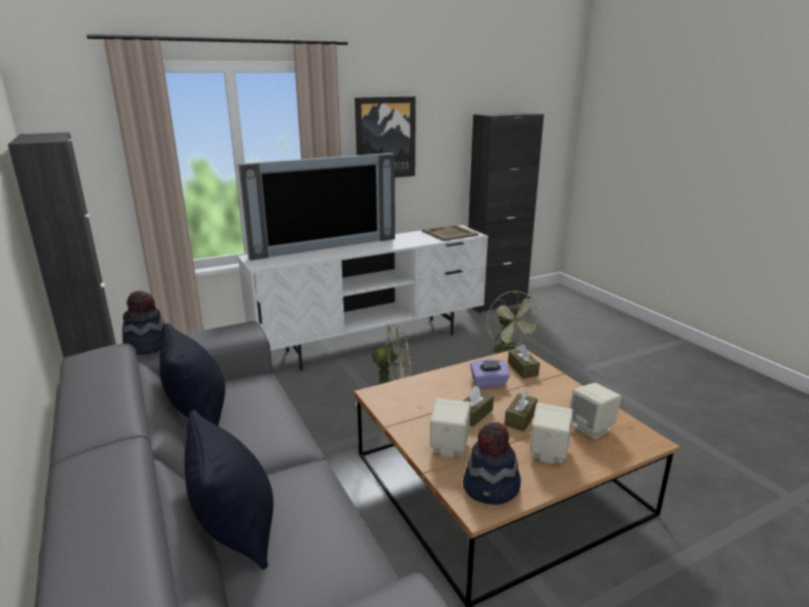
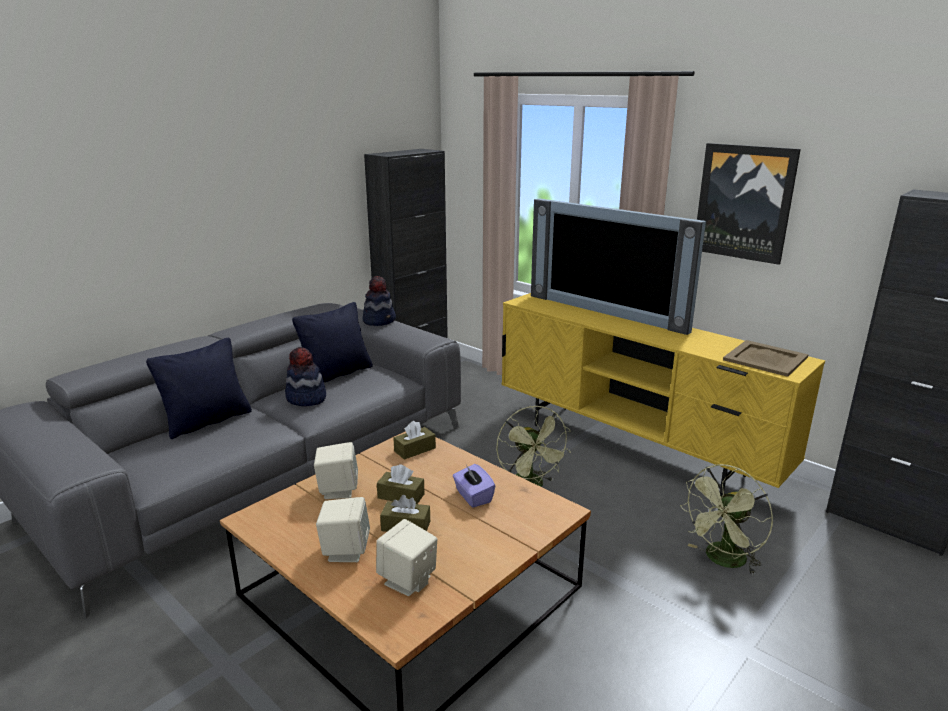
camera: 70 degrees right, 0 degrees up
(373, 342) = (634, 449): white tv stand -> yellow tv stand
(491, 488) = (280, 521): hat -> hat (306, 398)
(522, 369) = (524, 516): brown tissue box -> brown tissue box (415, 450)

